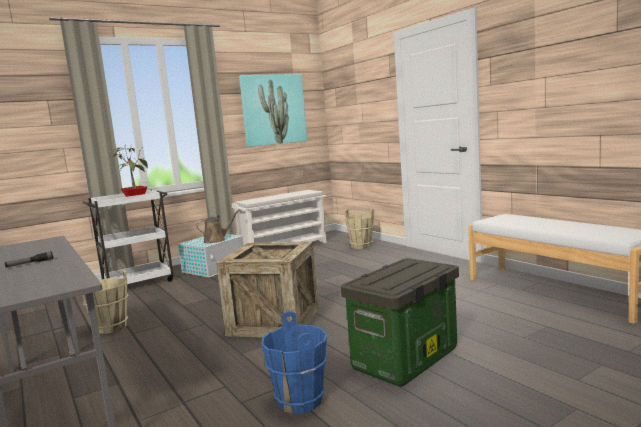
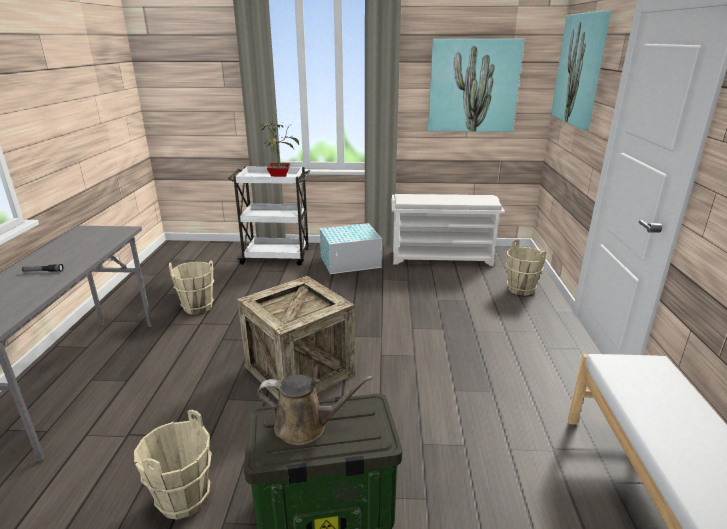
camera: 35 degrees right, 15 degrees up
(216, 240) = (351, 236): brown watering can -> brown watering can (306, 426)
(299, 401) = (183, 499): blue bucket -> beige bucket
(352, 86) = (581, 69): none -> picture

